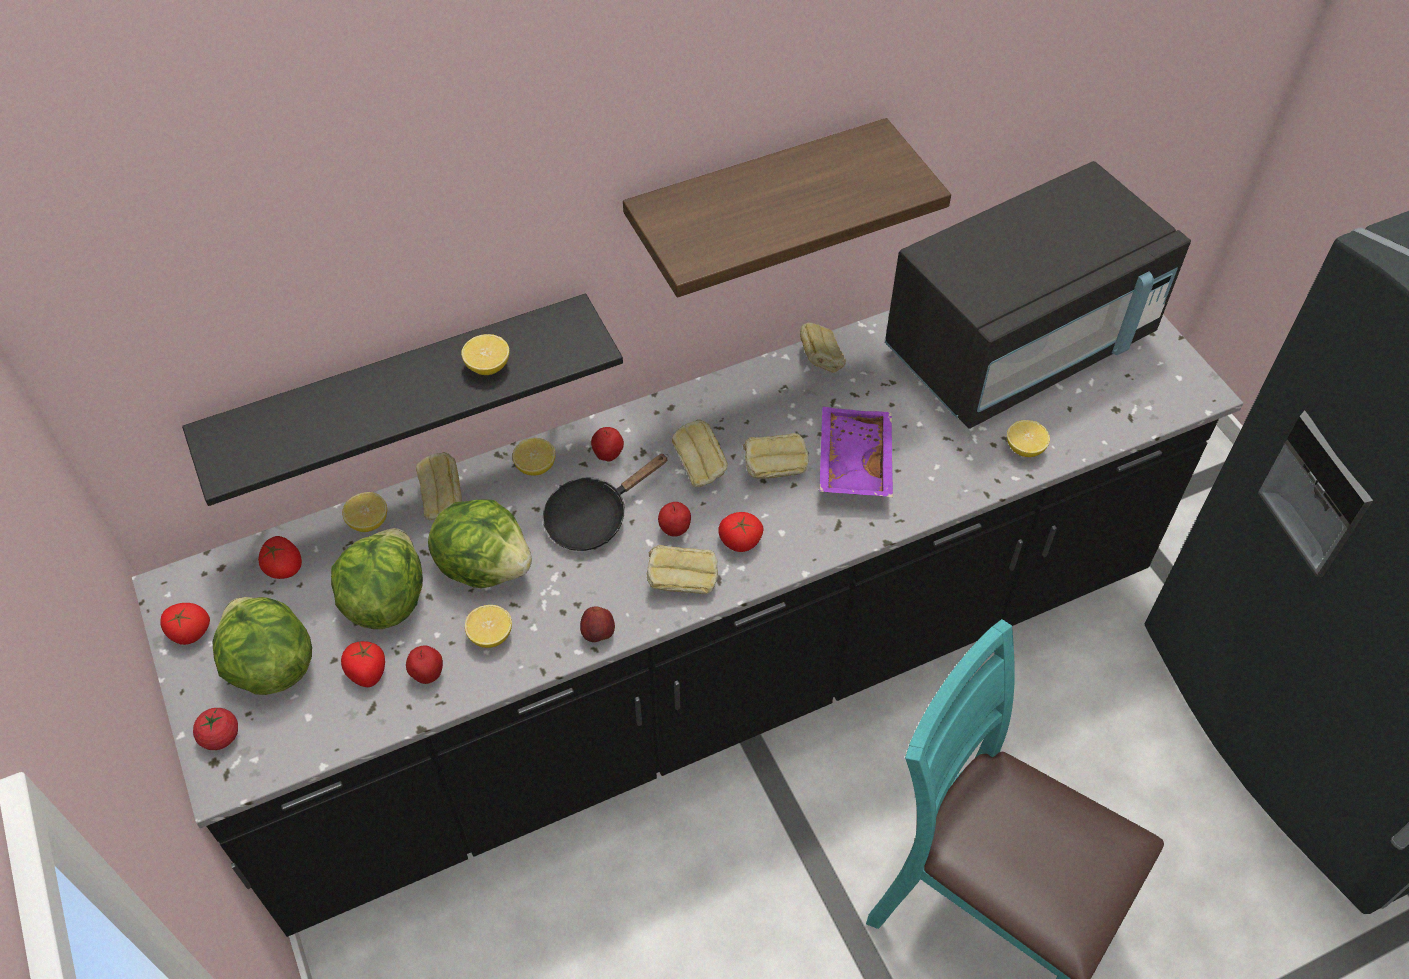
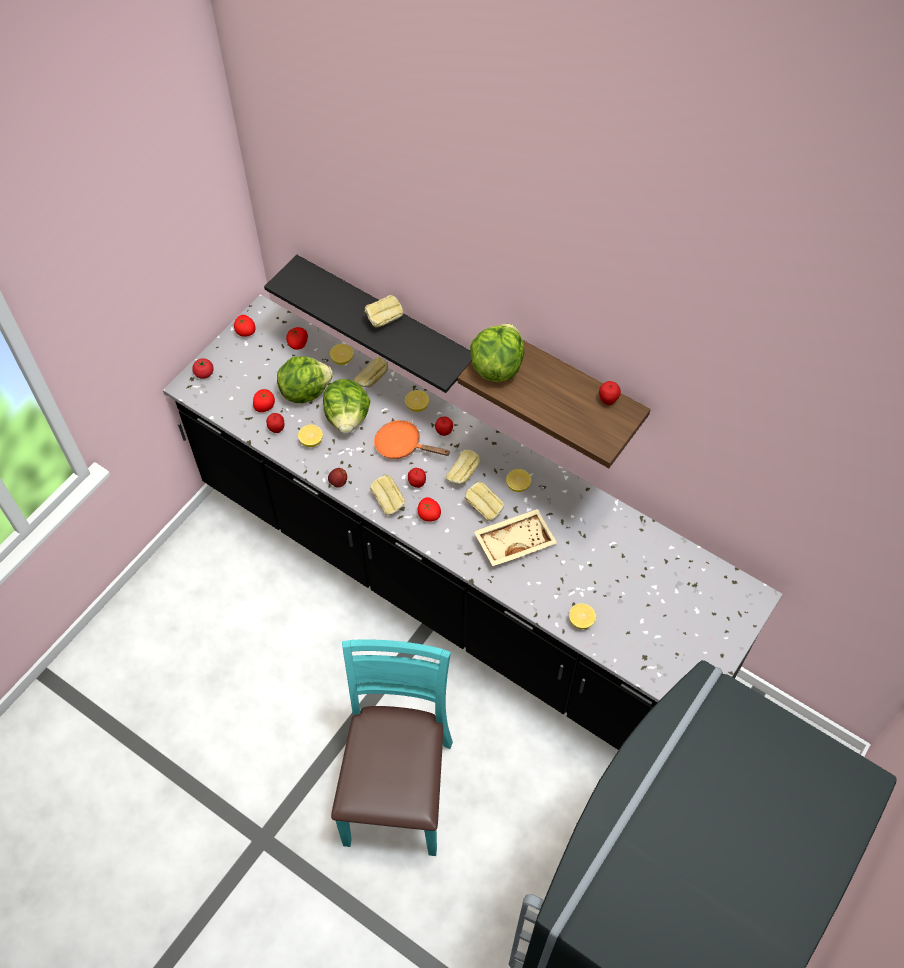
camera: 60 degrees right, 5 degrees up
(270, 666) = (247, 370): lettuce -> lettuce (496, 367)
(488, 366) = (402, 341): lemon -> lemon (518, 485)
(593, 517) = (403, 446): black frying pan -> orange frying pan
(820, 362) = (573, 495): bread -> bread (384, 320)
(843, 149) = (608, 400): none -> apple
(852, 462) = (514, 541): purple tray -> beige tray
(1019, 346) = (658, 588): black microwave -> none

